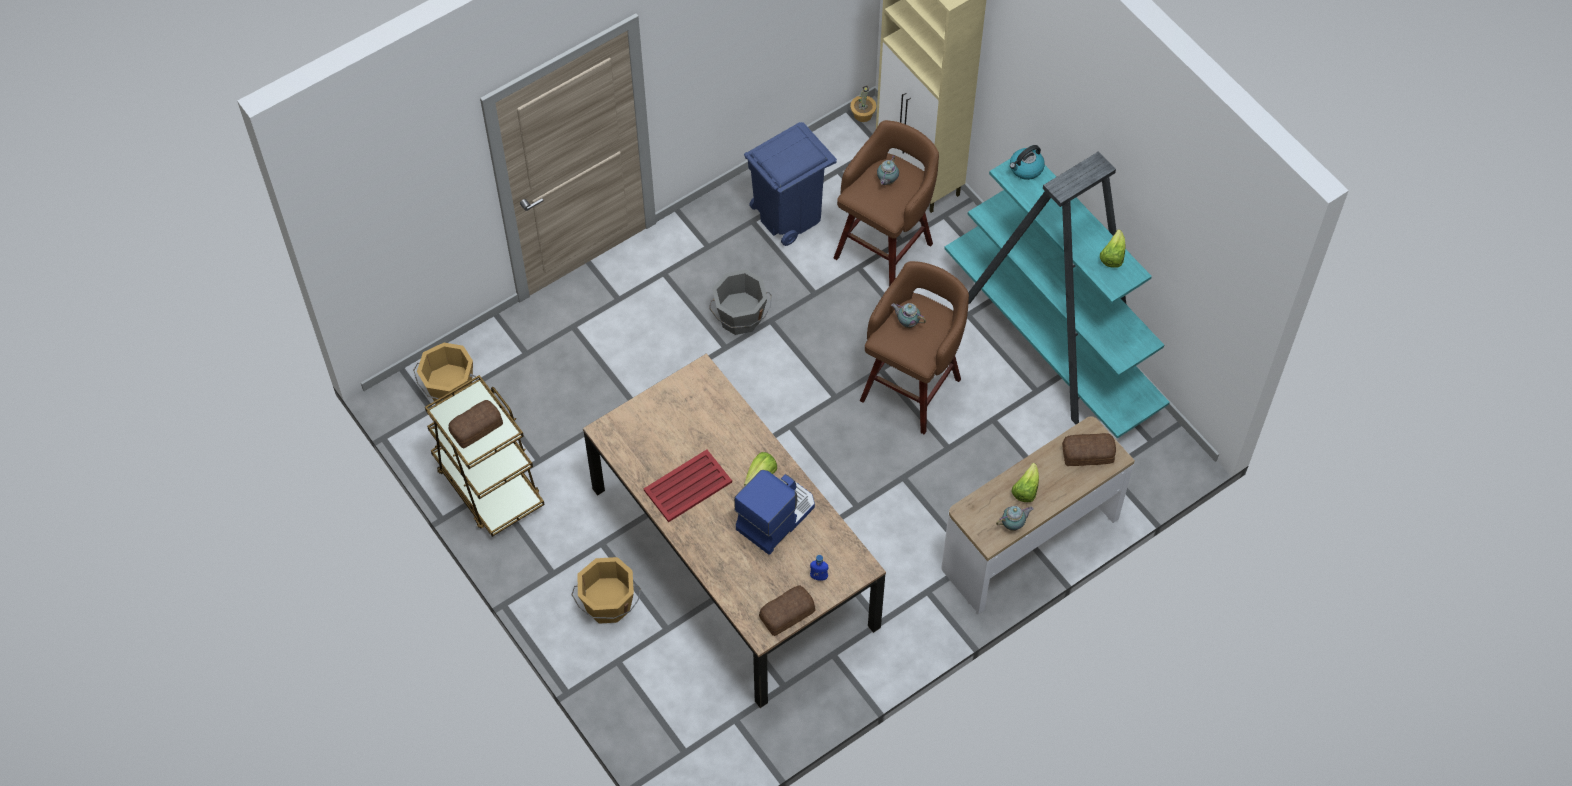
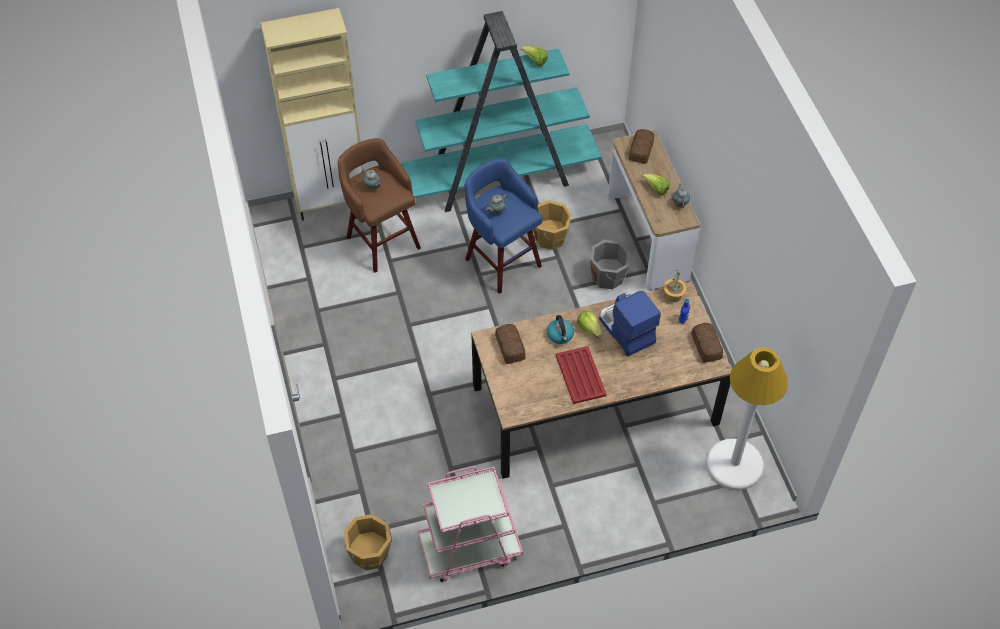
camera: 70 degrees left, 5 degrees down
(475, 427) = (472, 501): bread -> bread (509, 348)
(488, 485) = (469, 549): brown cart -> pink cart
(608, 604) = (604, 495): orange bucket -> orange bucket (551, 237)
(705, 740) = (734, 465): none -> white floor lamp
(740, 317) = (397, 342): grey bucket -> grey bucket (608, 276)
(788, 215) = (324, 287): blue trash can -> none
(862, 114) = (261, 218): potted plant -> potted plant (673, 295)
(912, 387) = (501, 261): brown stool -> blue stool
(1025, 169) = (443, 80): kettle -> kettle (560, 335)

